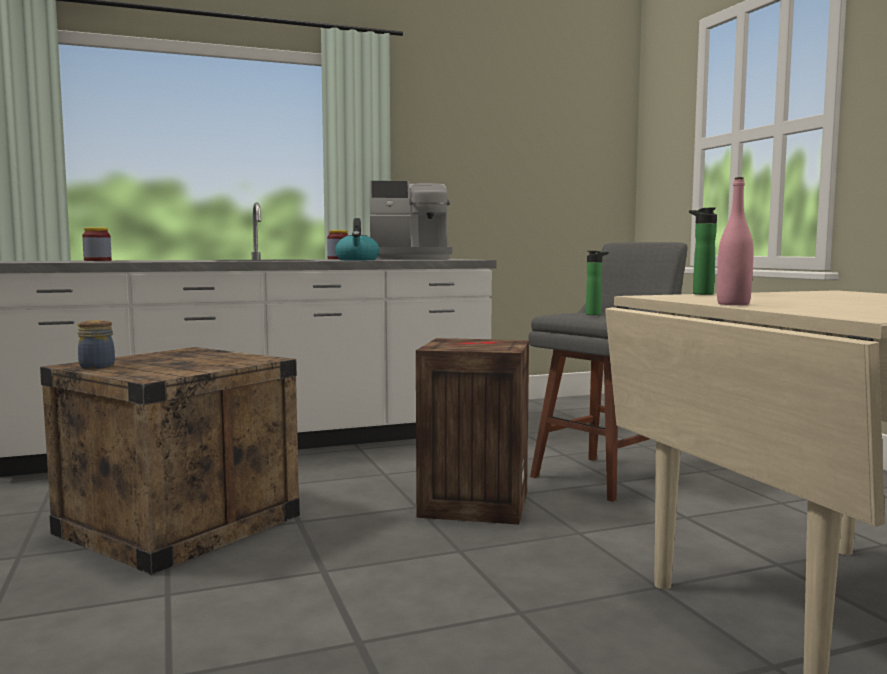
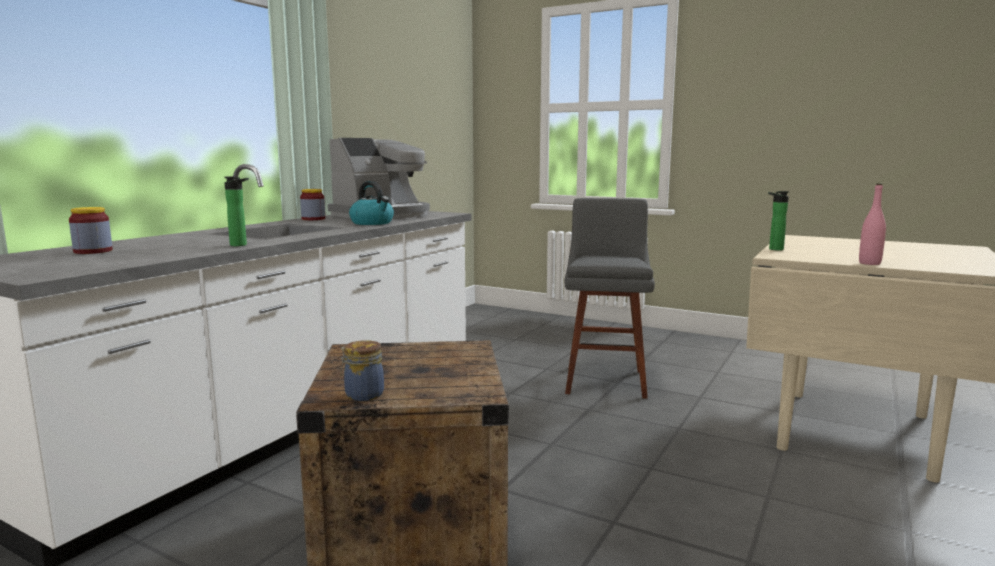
camera: 40 degrees left, 5 degrees up
(472, 503) = (577, 427): crate -> none
(595, 314) = (618, 260): bottle -> bottle (241, 245)

